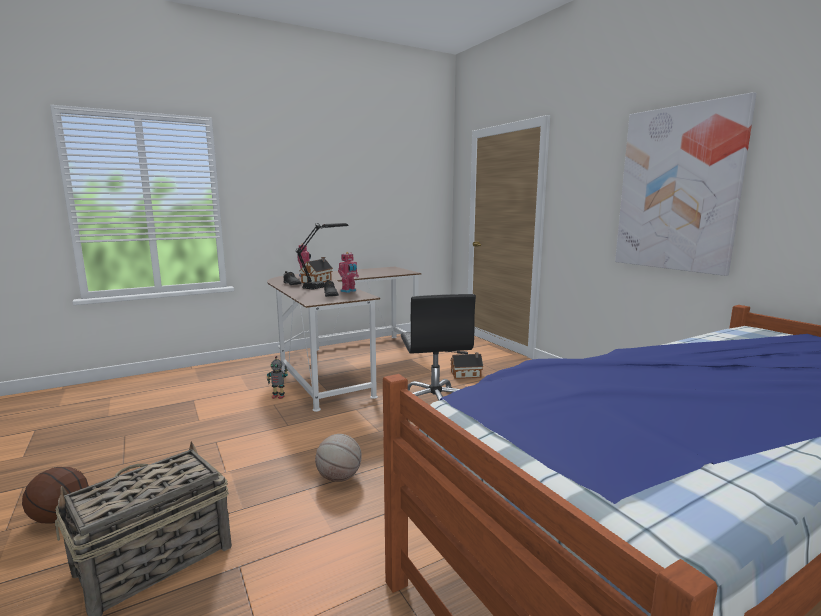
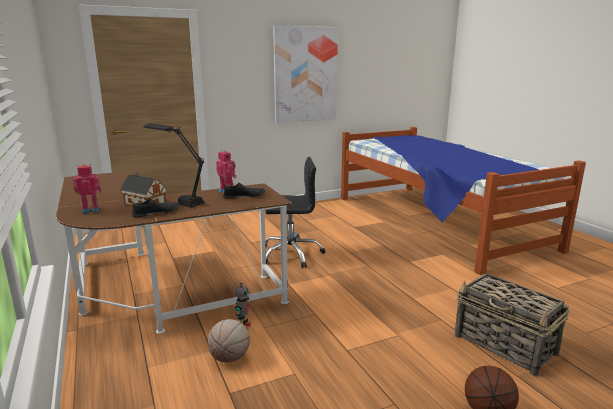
camera: 85 degrees left, 5 degrees up
(339, 478) = (397, 288): basketball -> basketball (230, 358)
(467, 375) = (231, 239): toy house -> none

